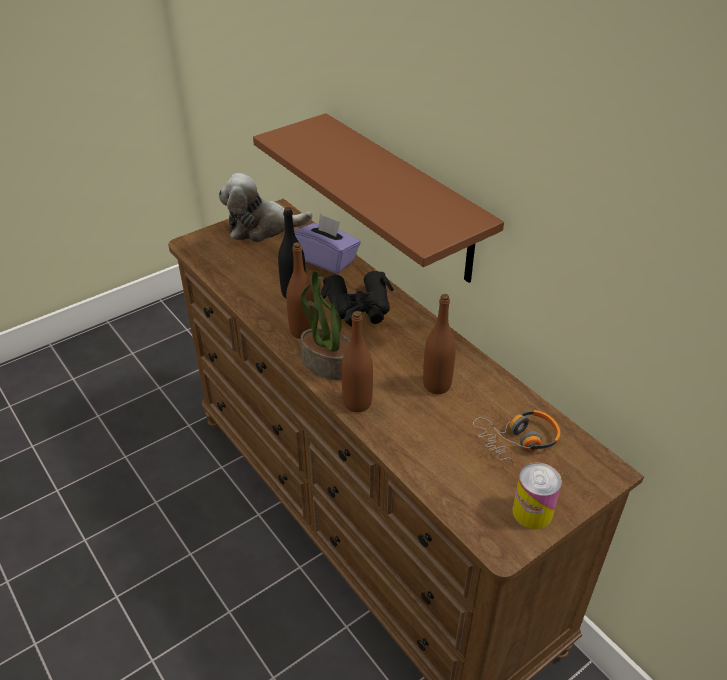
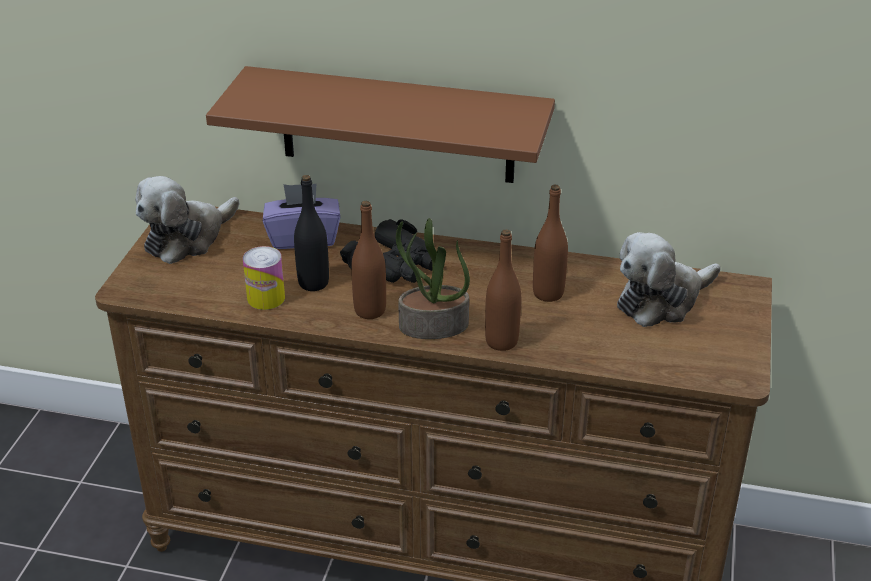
camera: 40 degrees left, 5 degrees down
(518, 441) = (661, 300): headphones -> plush toy
(532, 512) = (732, 343): can -> can (266, 298)

